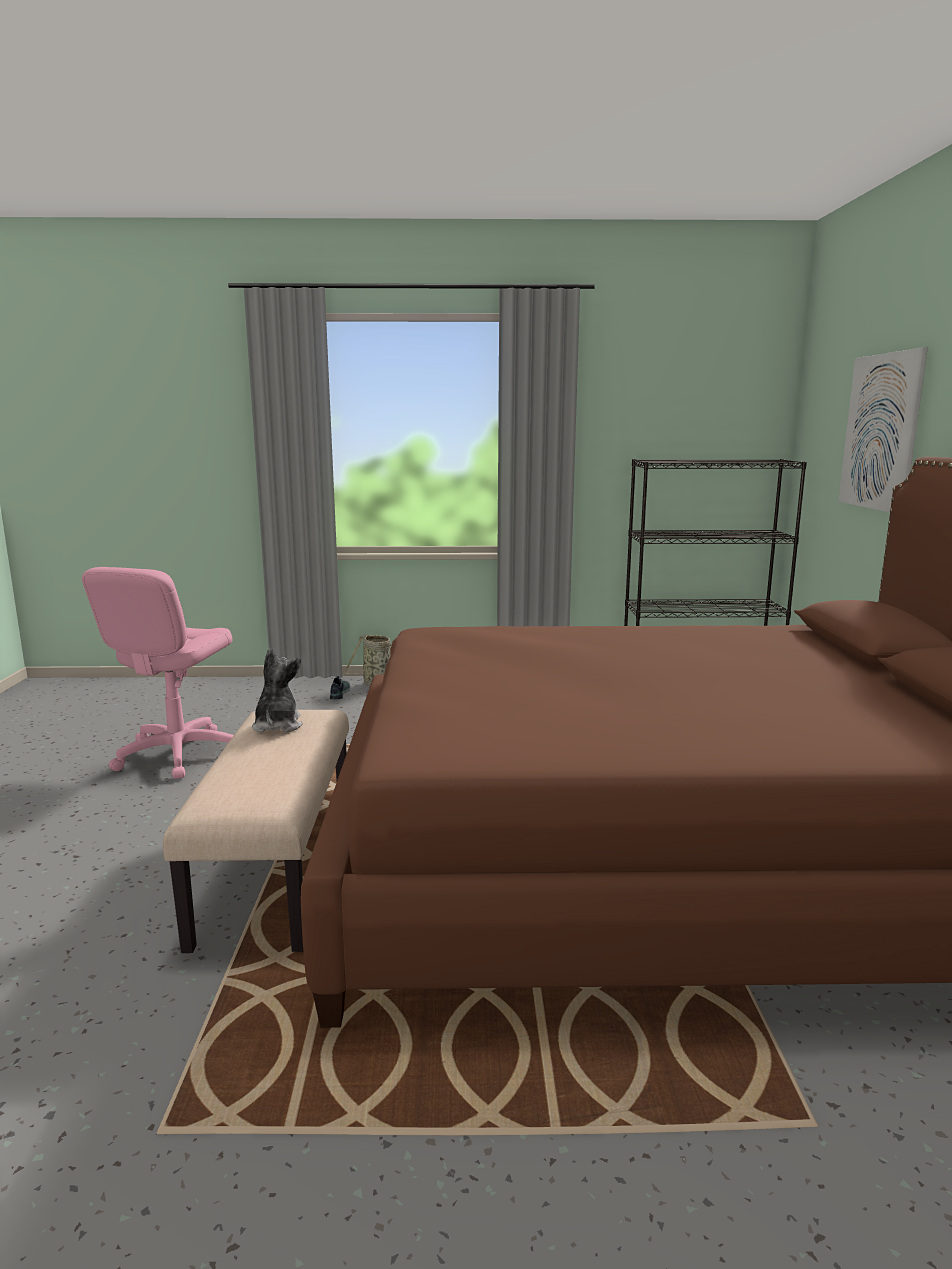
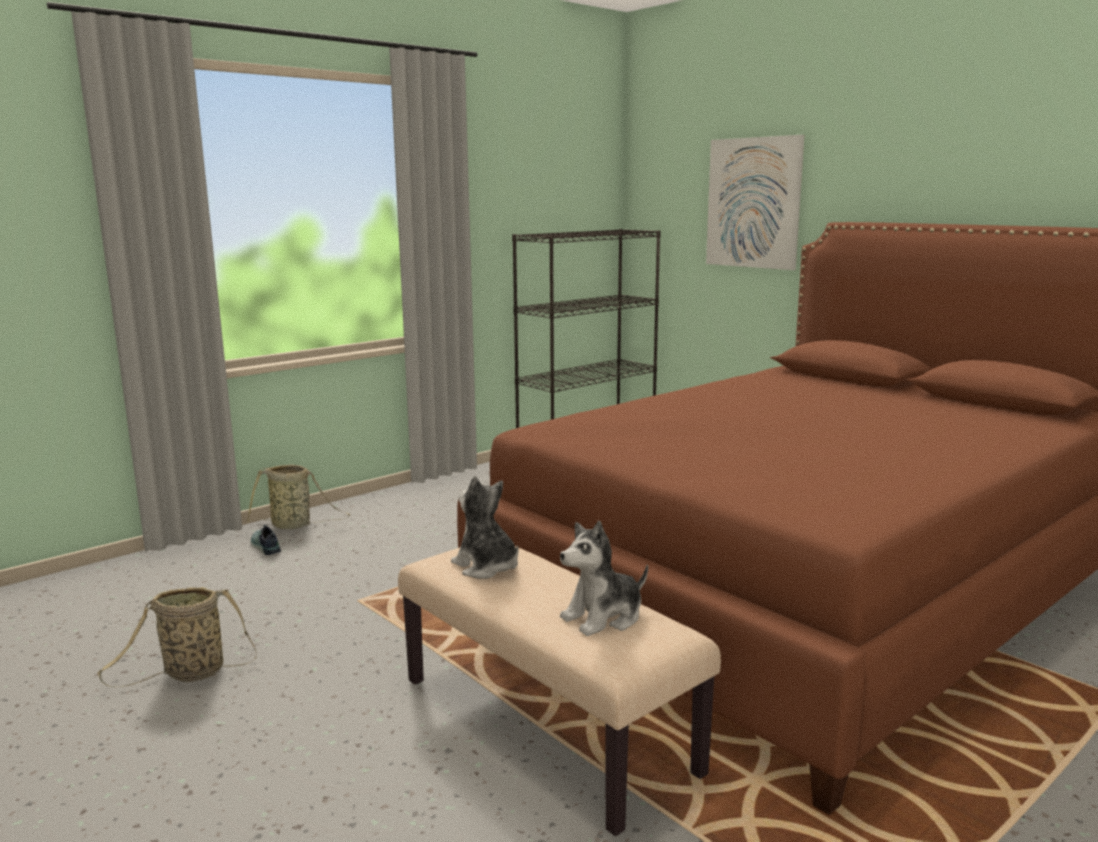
camera: 40 degrees left, 0 degrees up
(177, 754) = (190, 673): pink office chair -> basket
(256, 781) = (604, 617): none -> plush toy

